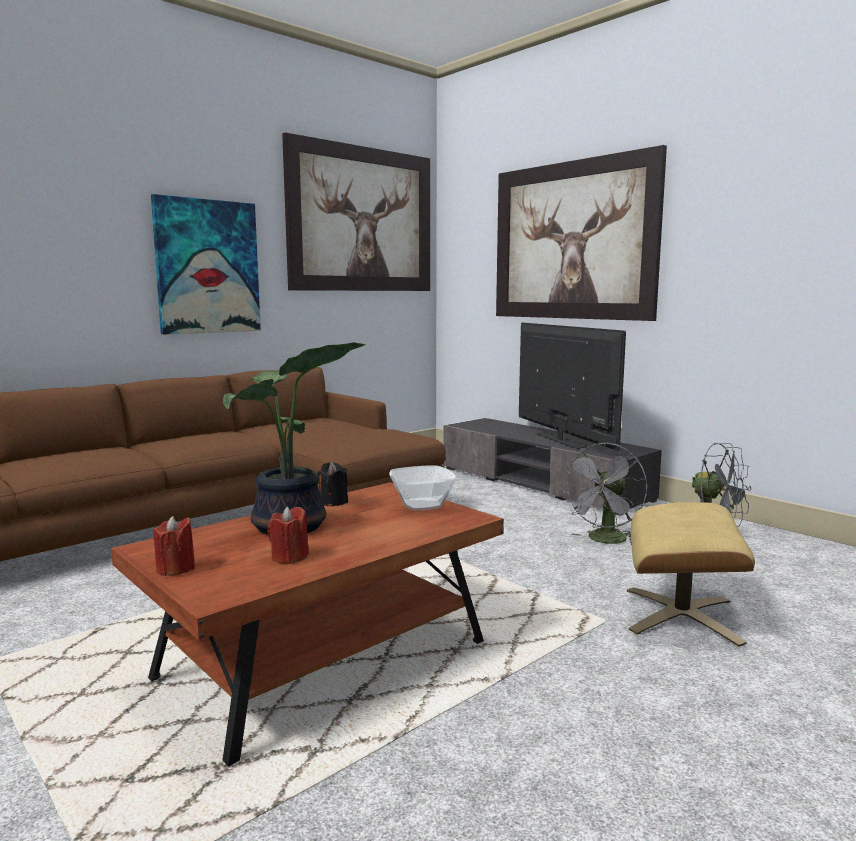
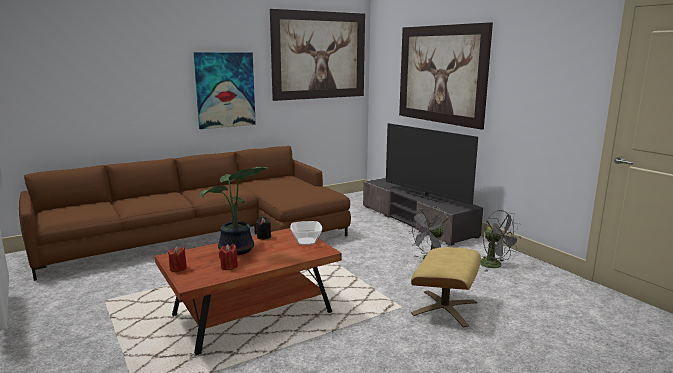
camera: 10 degrees right, 5 degrees up
(560, 440) = (426, 197): television -> television turned 150 degrees clockwise

